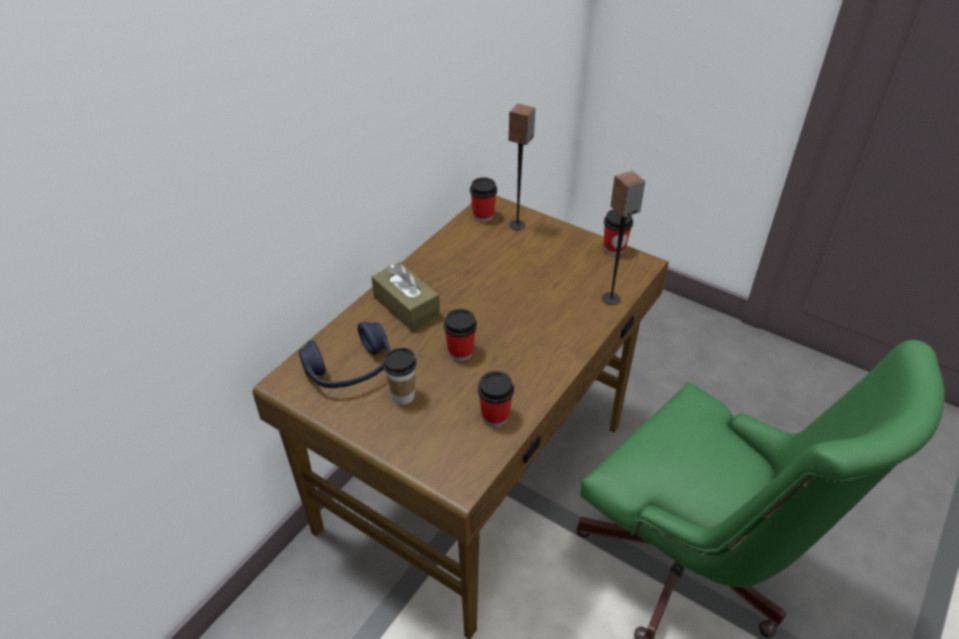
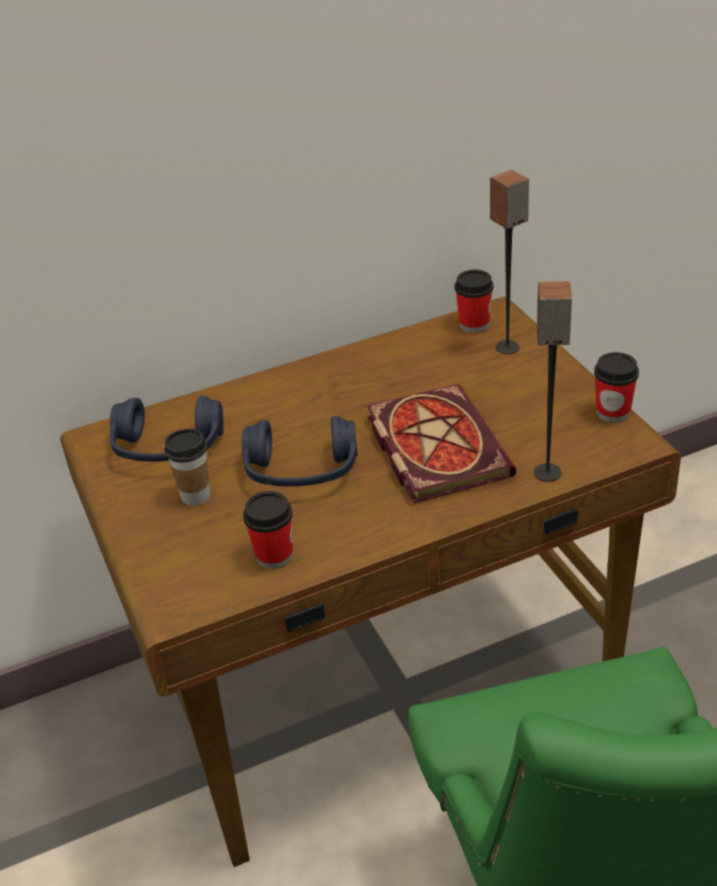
camera: 35 degrees right, 5 degrees down
(406, 306) = (287, 401): brown tissue box -> none
(460, 352) = (301, 471): cup -> blue headphones
(529, 305) = (433, 445): none -> book

